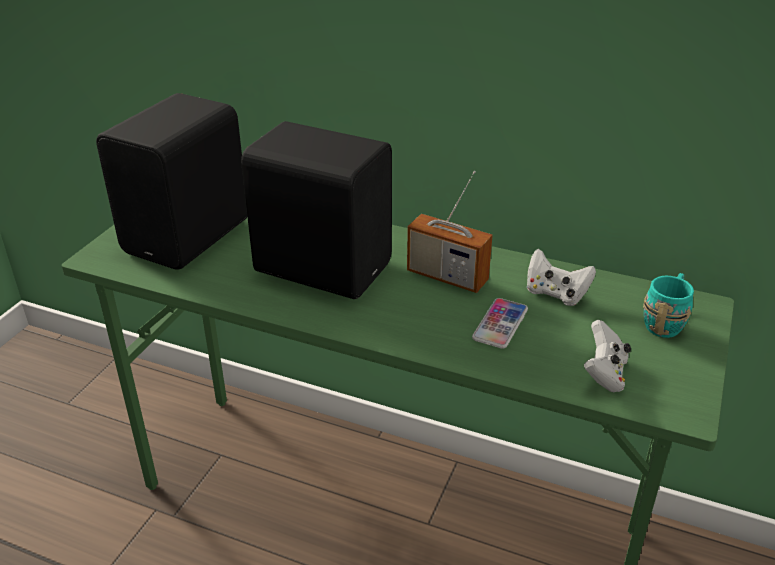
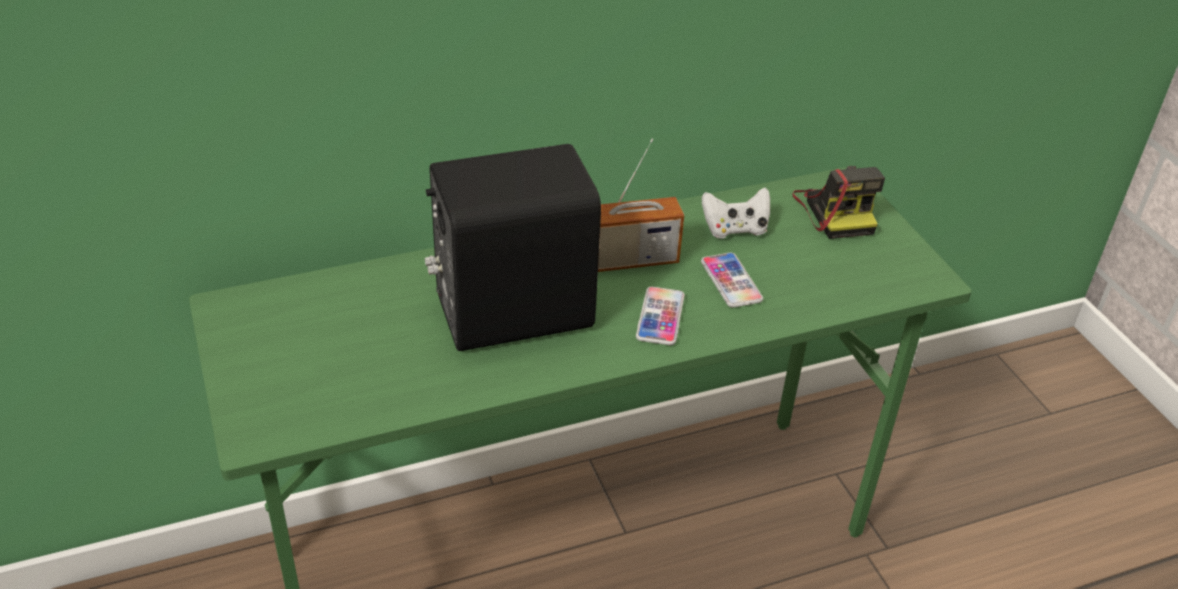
camera: 45 degrees left, 5 degrees up
(191, 236) = (325, 353): black speaker -> none
(412, 319) = (660, 317): none -> phone
(604, 374) = (852, 281): white game controller -> none
(665, 321) = (836, 211): turquoise mug -> camera

